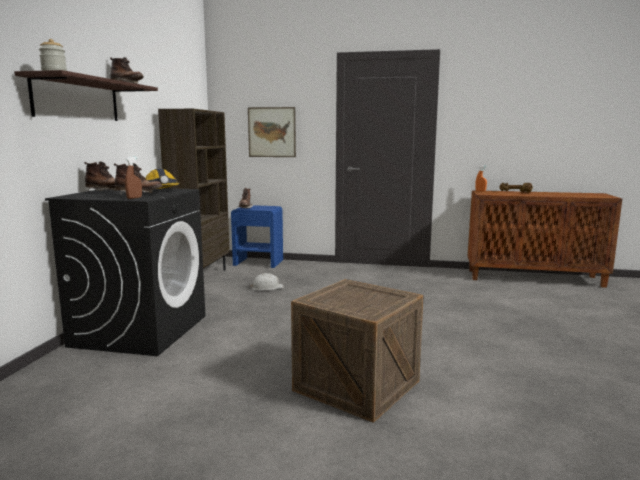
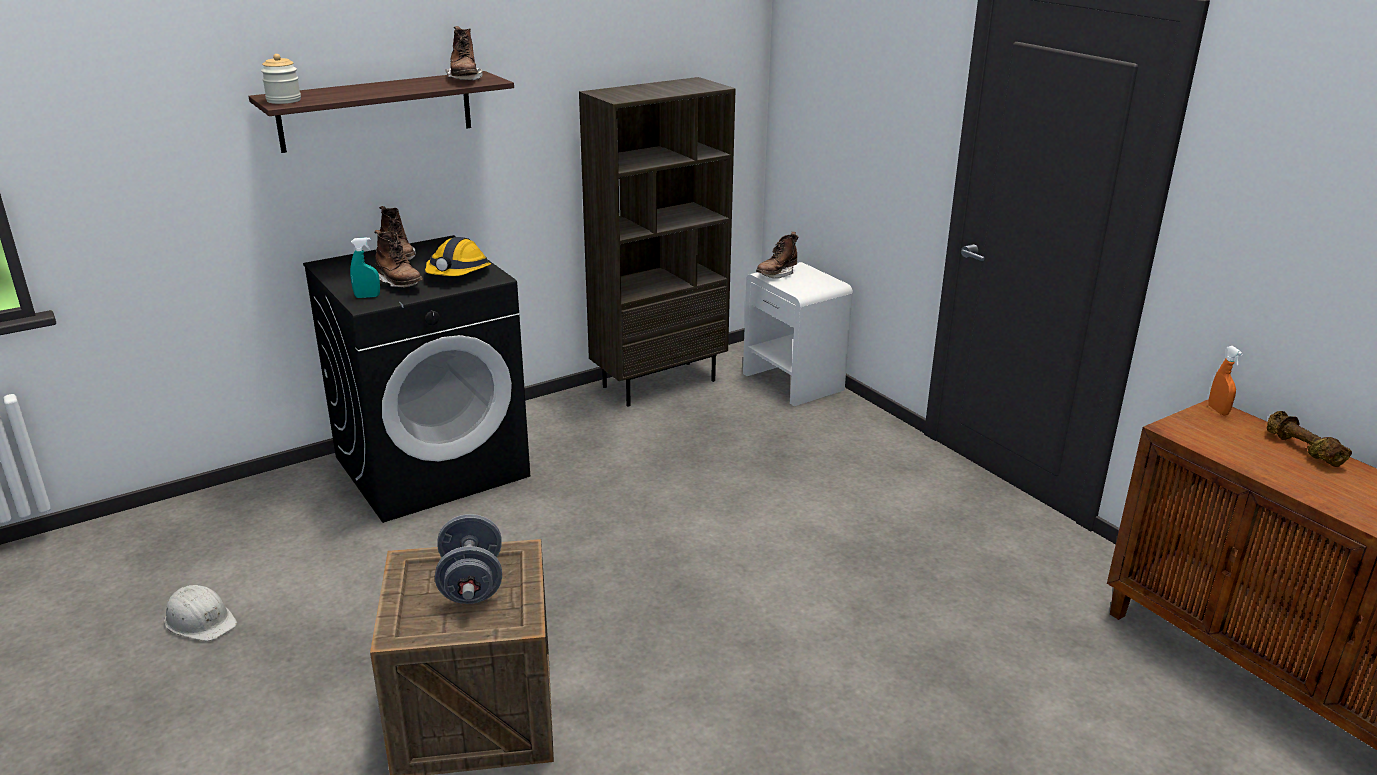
camera: 45 degrees right, 15 degrees up
(134, 198) = (367, 296): brown spray bottle -> turquoise spray bottle
(259, 262) = (793, 382): blue nightstand -> white nightstand
(267, 287) = (702, 452): white hard hat -> white hard hat (200, 620)
(272, 132) = (854, 128): picture -> none
(354, 296) = (471, 584): none -> grey dumbbell

